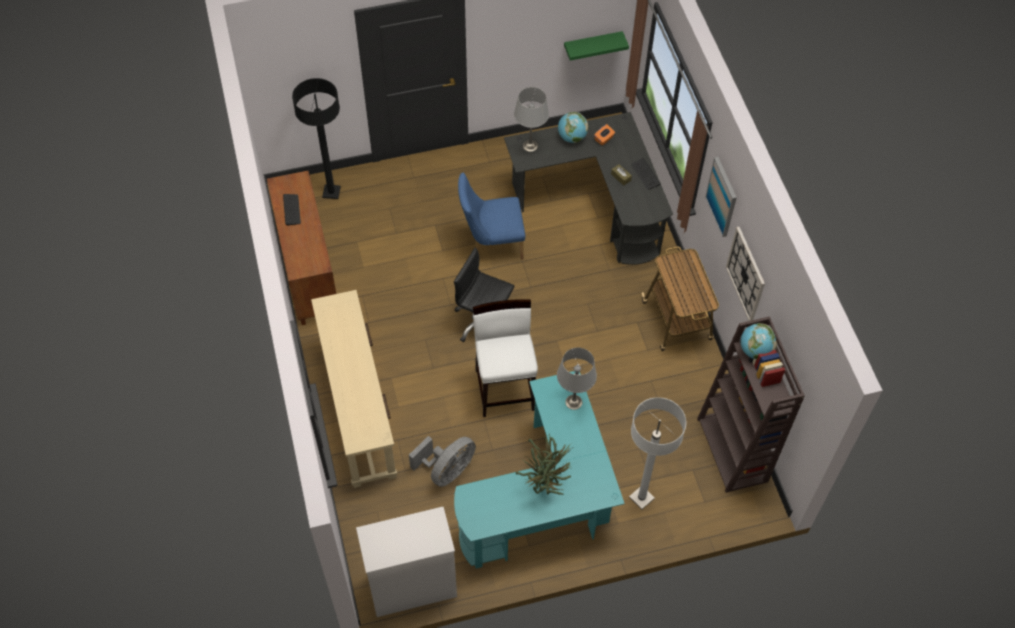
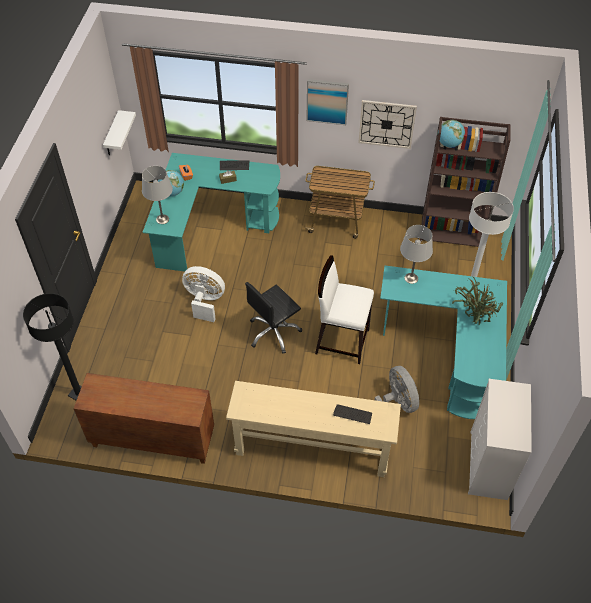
camera: 65 degrees left, 5 degrees down
(292, 210) = (123, 399): keyboard -> keyboard (352, 414)
(491, 244) = (204, 301): blue chair -> white fan
(592, 45) = (112, 135): green shelf -> white shelf
(596, 205) = (210, 226): black desk -> turquoise desk

